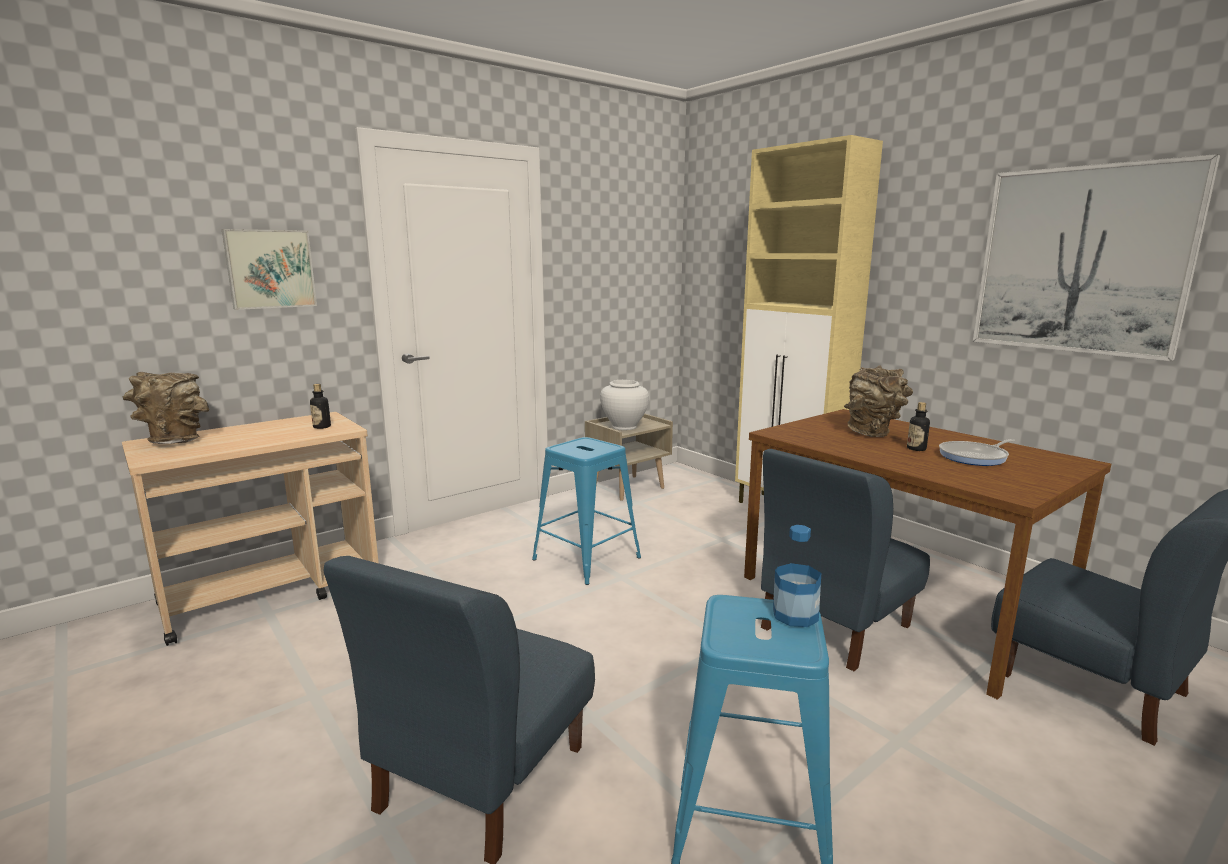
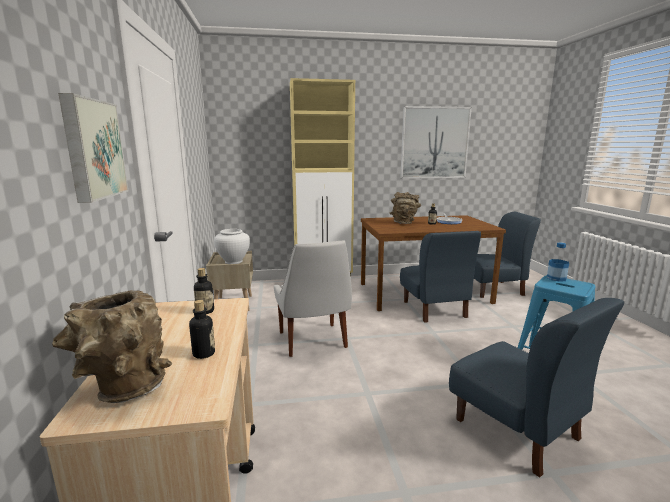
camera: 60 degrees left, 0 degrees up
(232, 444) = (204, 353): none -> bottle
(587, 558) = (313, 341): blue stool -> white chair

